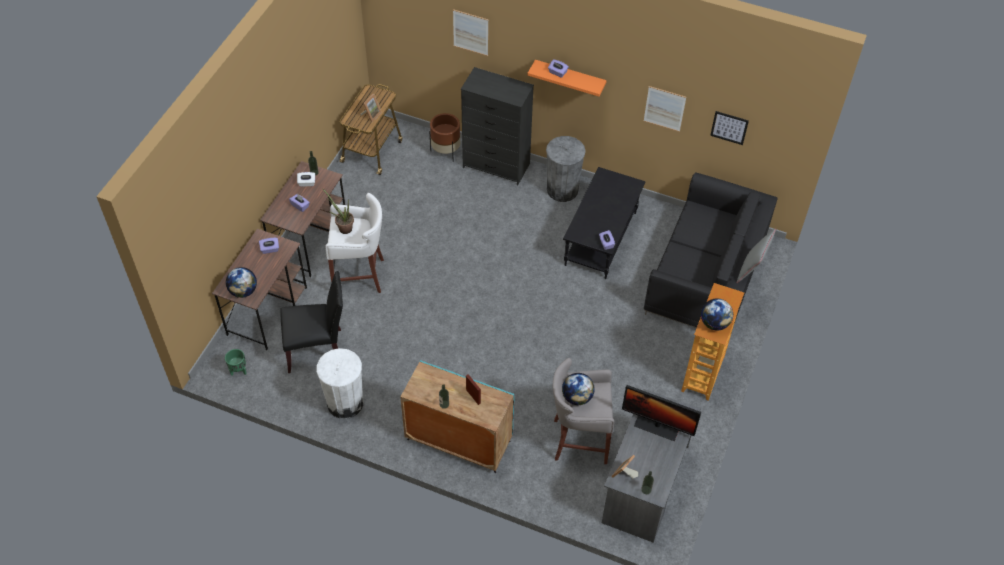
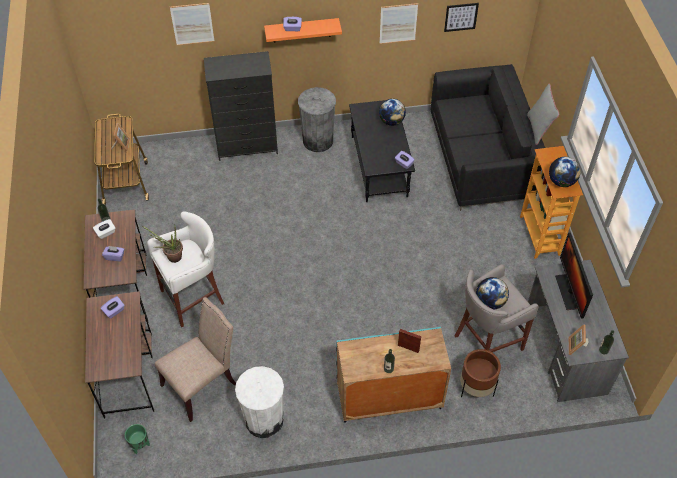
camera: 30 degrees left, 0 degrees up
(243, 291) = (116, 364): globe -> globe (391, 121)
(318, 348) = (202, 384): black chair -> beige chair
(445, 151) = (194, 153): brown planter -> brown planter (476, 388)
(657, 426) = (569, 291): monitor -> monitor turned 90 degrees clockwise

